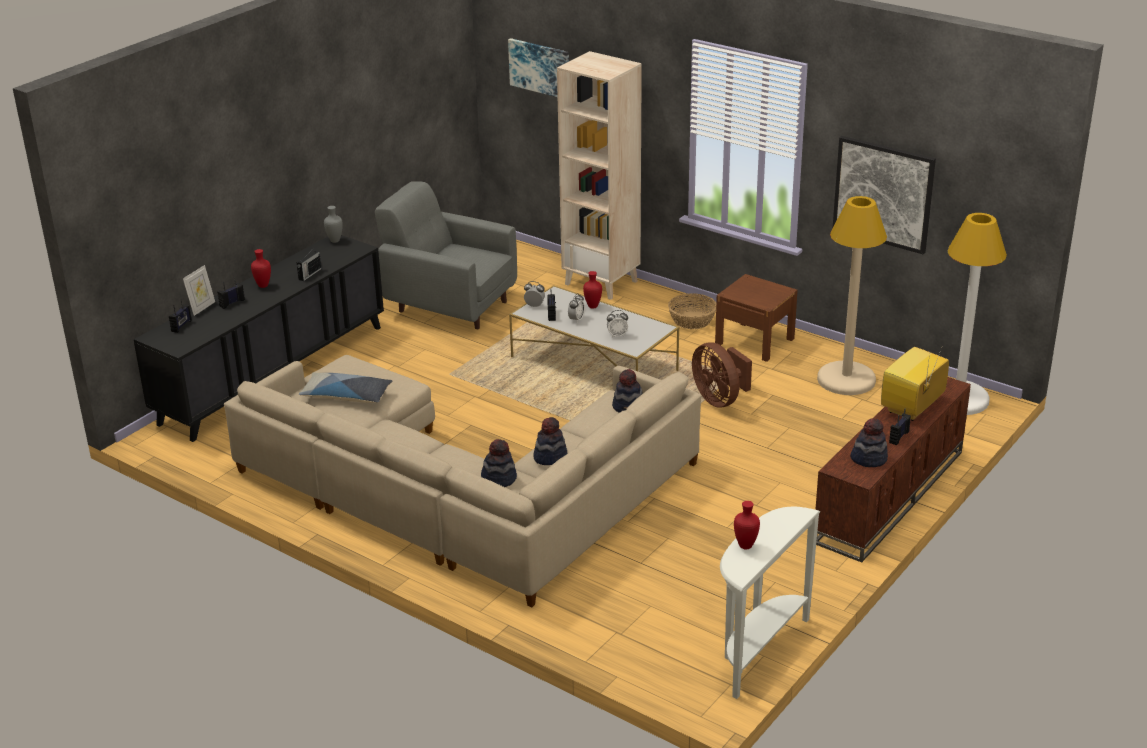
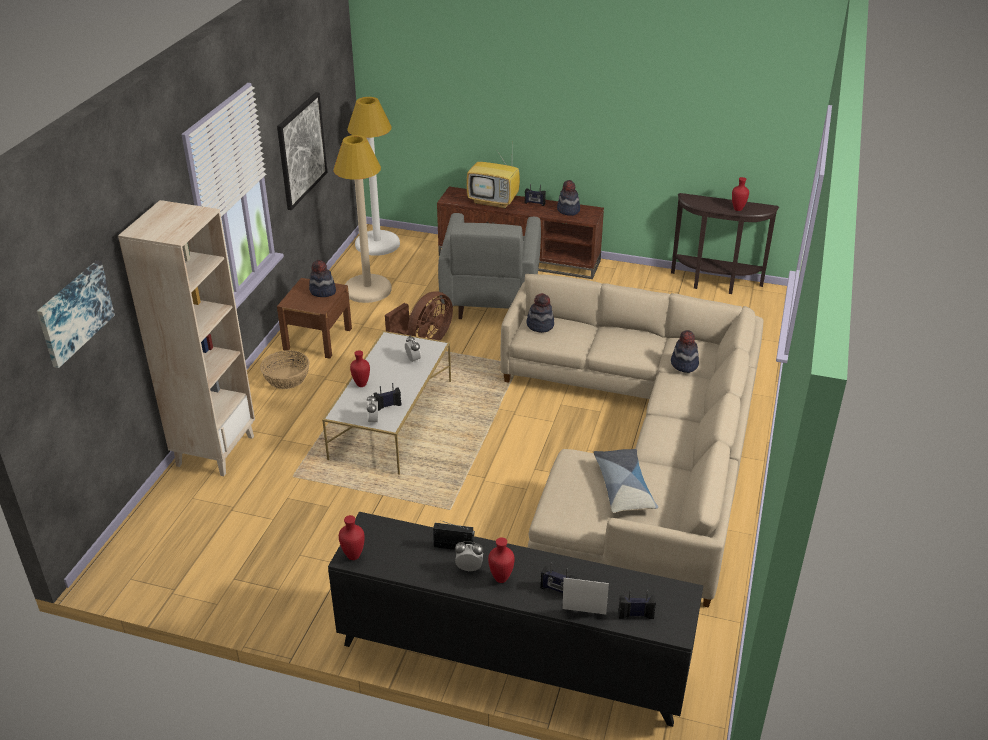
camera: 110 degrees left, 5 degrees up
(334, 240) = (353, 556): grey vase -> red vase
(449, 305) = (295, 555): grey armchair -> grey armchair (490, 300)
(550, 456) = (638, 346): hat -> hat (322, 291)
(576, 319) = (391, 389): alarm clock -> alarm clock (469, 568)
(757, 650) = (715, 284): white console table -> brown console table

